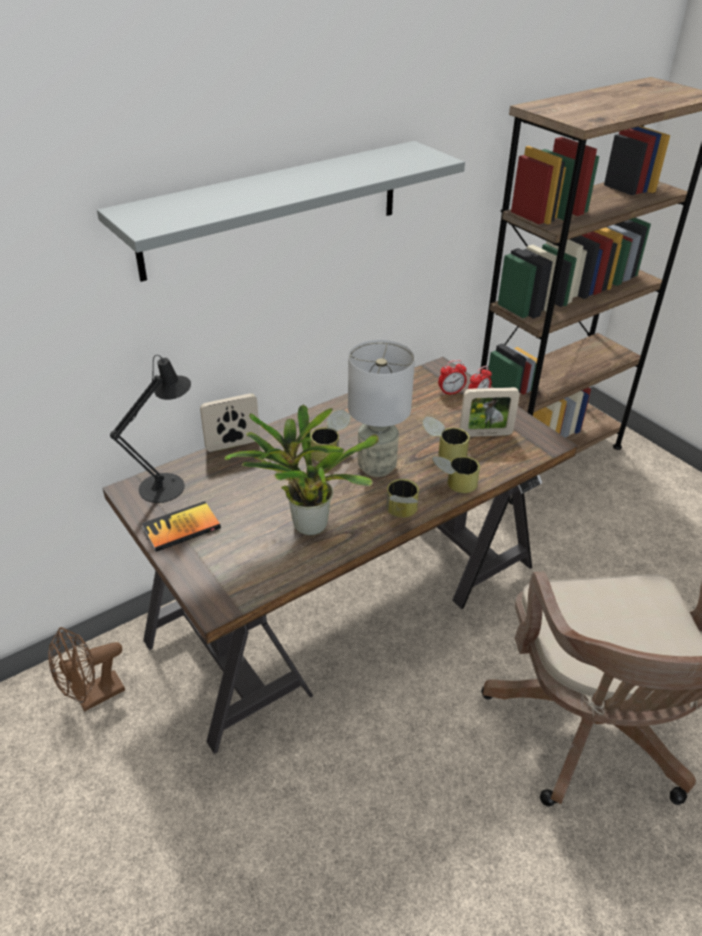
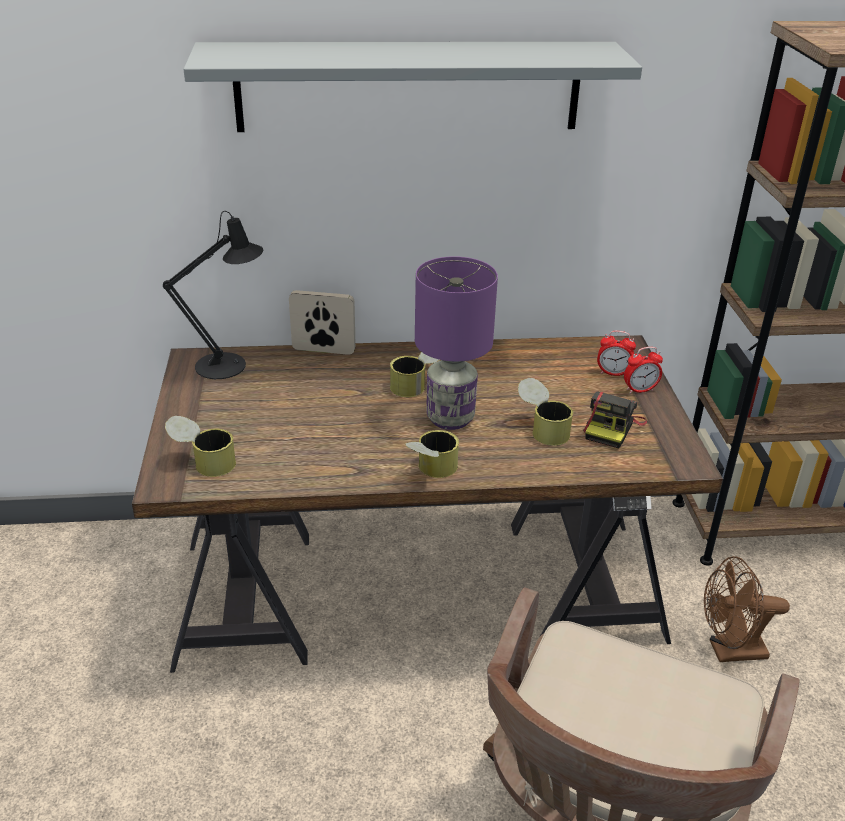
camera: 30 degrees right, 5 degrees down
(93, 697) = (110, 570): brown fan -> brown fan (729, 651)
(181, 528) = (202, 406): book -> none
(305, 524) = (321, 445): potted plant -> none
(376, 466) = (450, 418): grey table lamp -> purple table lamp
(453, 485) = (519, 465): can -> can (204, 462)
(485, 434) = (612, 428): picture frame -> camera

